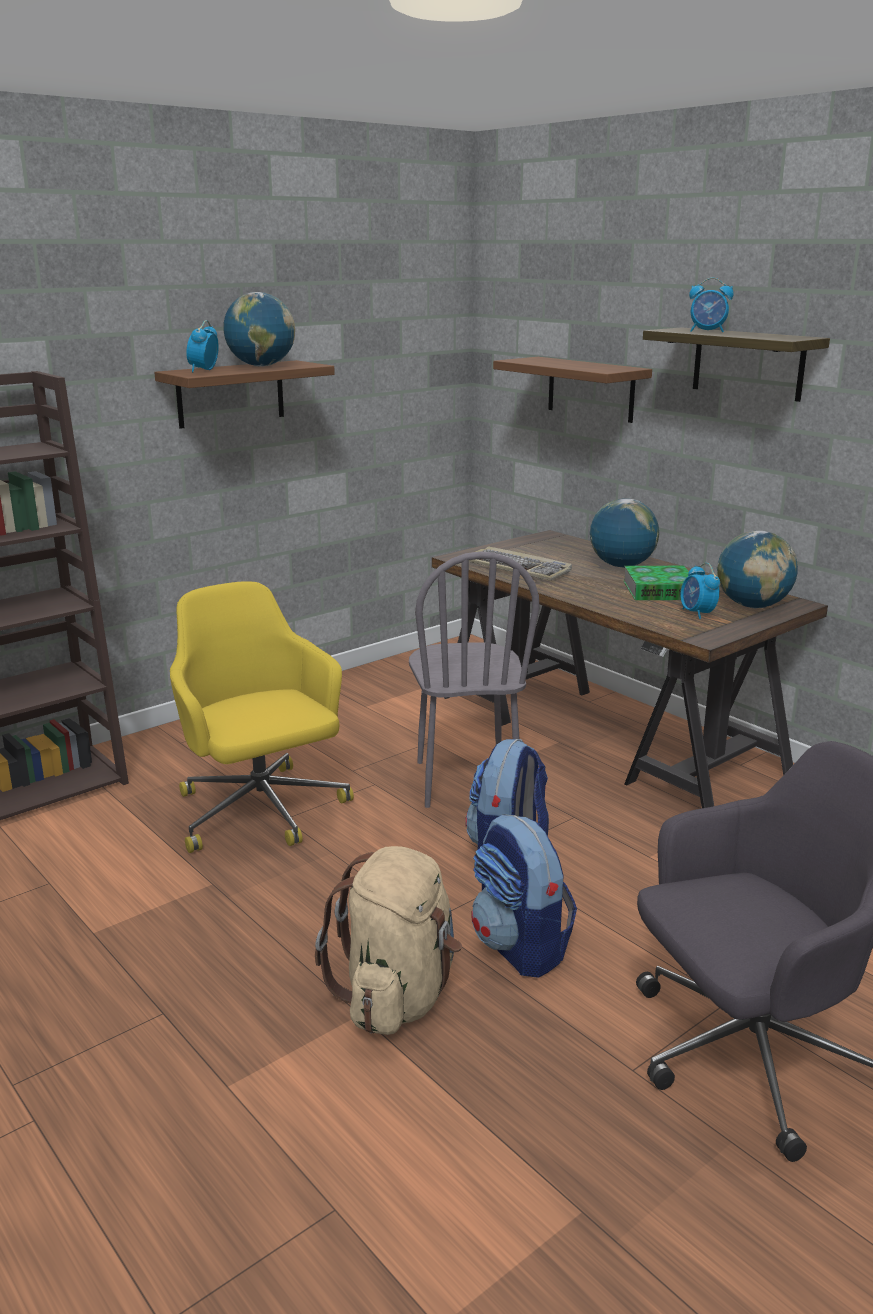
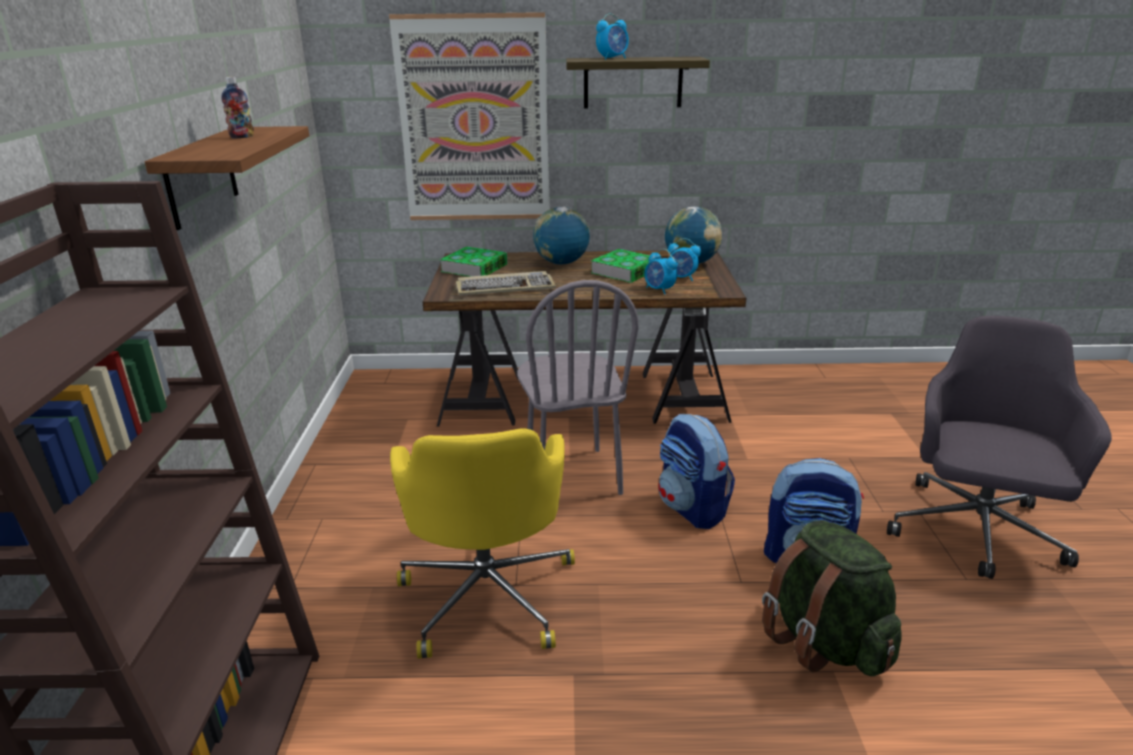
camera: 50 degrees left, 5 degrees up
(204, 371) = (207, 150): alarm clock -> alarm clock (659, 290)
(261, 366) = (242, 137): globe -> bottle
(261, 812) = (488, 593): yellow office chair -> yellow office chair turned 105 degrees counterclockwise
(397, 996) = (823, 641): beige backpack -> green backpack
(466, 781) = (572, 476): grey chair -> grey chair turned 45 degrees clockwise
(537, 547) = (474, 268): none -> book
(590, 389) = (474, 121): shelf -> picture

